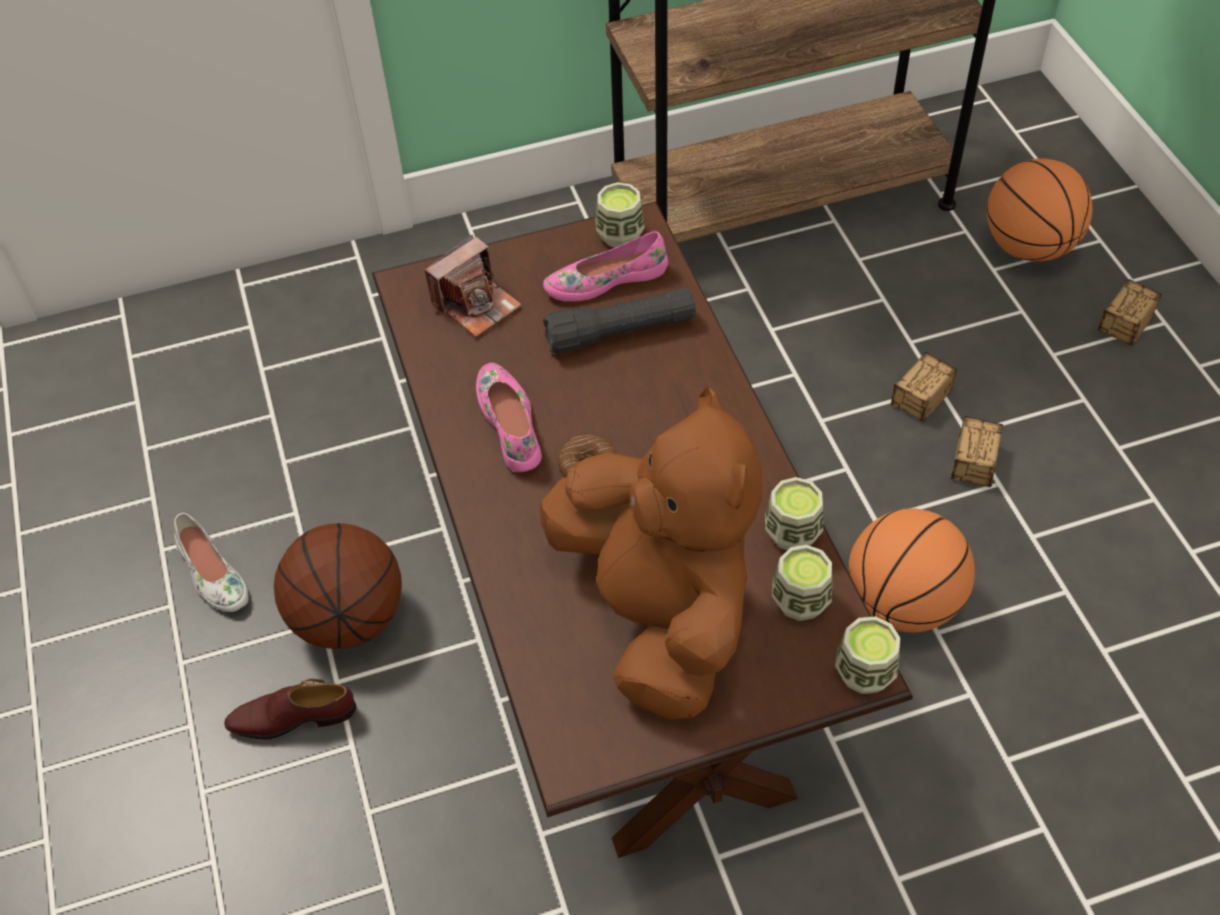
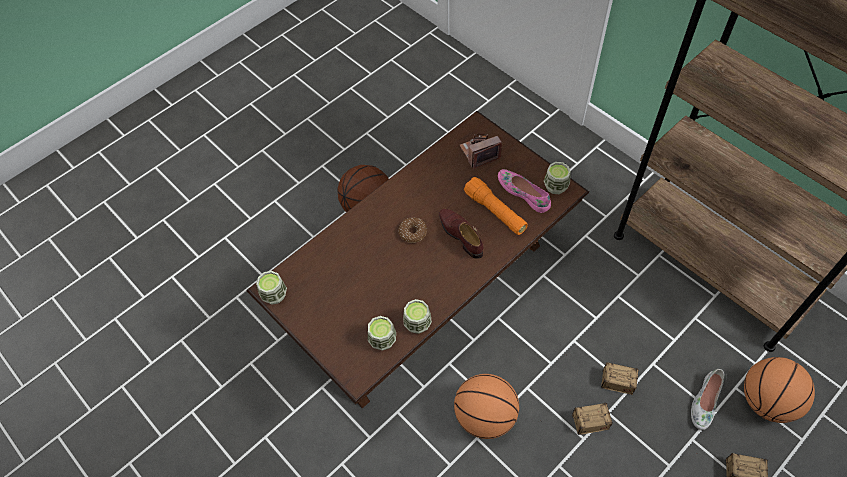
camera: 65 degrees right, 5 degrees up
(212, 574) = (363, 154): white shoe -> white shoe (705, 401)
(292, 717) = (316, 212): brown shoe -> brown shoe (461, 235)
(476, 304) = (479, 153): camera -> camera turned 135 degrees clockwise
(511, 423) = (421, 195): pink shoe -> none
(620, 332) = (495, 212): black flashlight -> orange flashlight
(658, 614) = (350, 289): brown plush toy -> none
(864, 672) = (357, 378): cup -> cup (274, 295)

